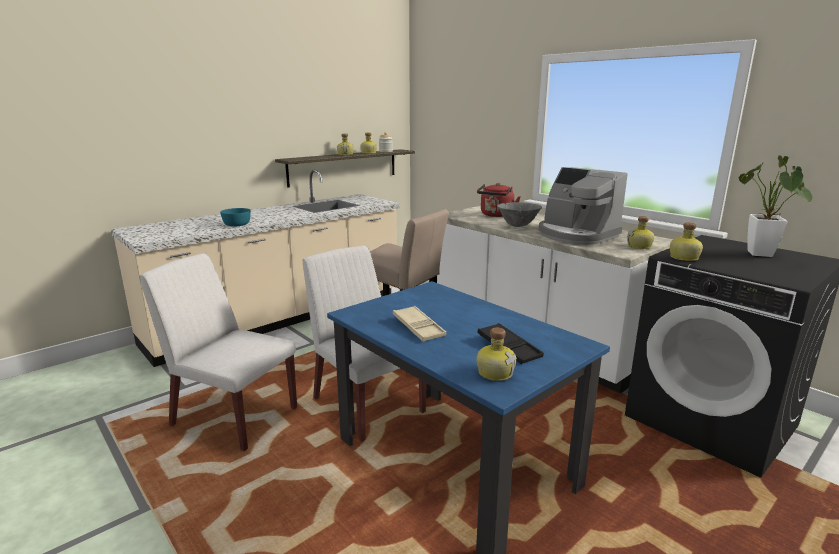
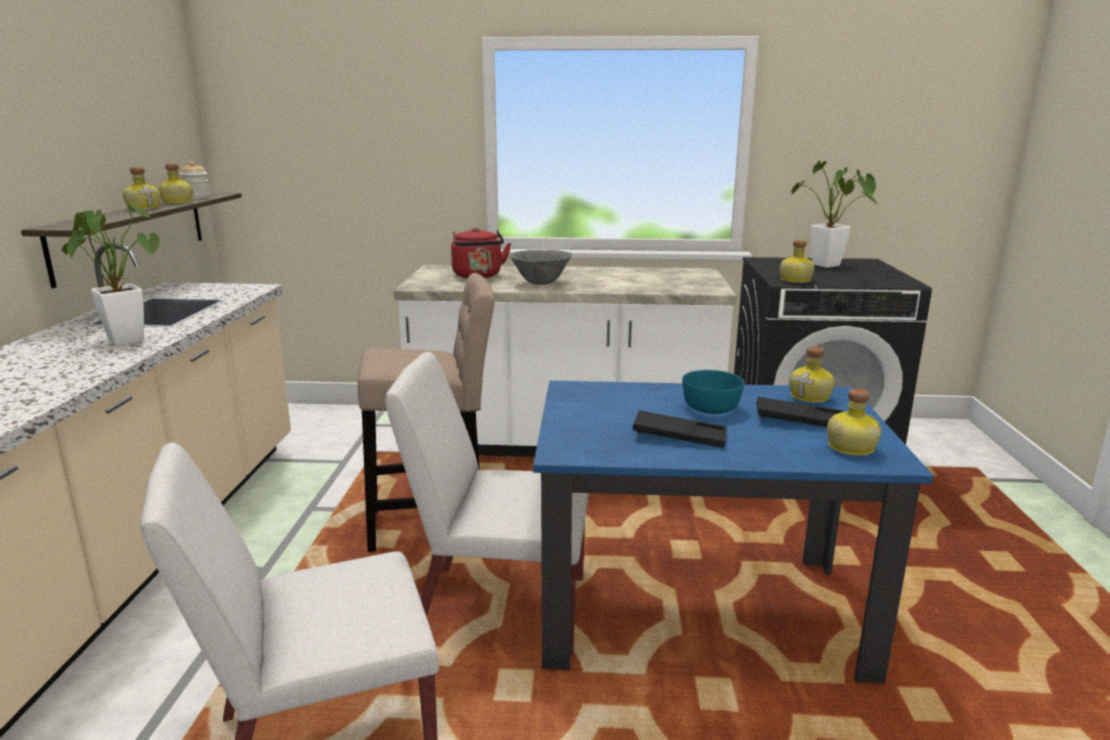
camera: 45 degrees left, 0 degrees up
(236, 224) = (62, 380): turquoise bowl -> turquoise bowl (711, 408)
(288, 214) = (124, 339): none -> potted plant
(418, 328) = (679, 436): beige tray -> black tray
(576, 235) = (625, 281): coffee machine -> none
(640, 246) = (708, 281): bottle -> bottle (811, 397)

